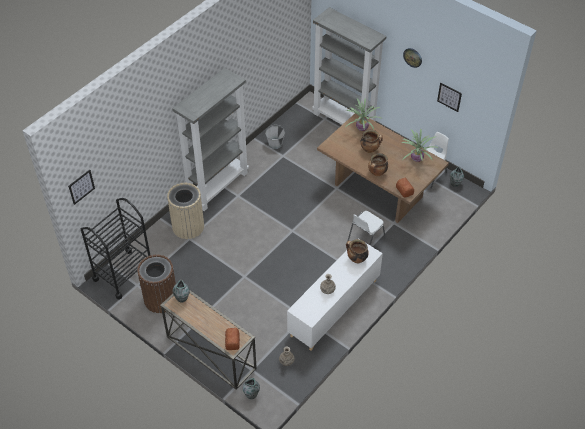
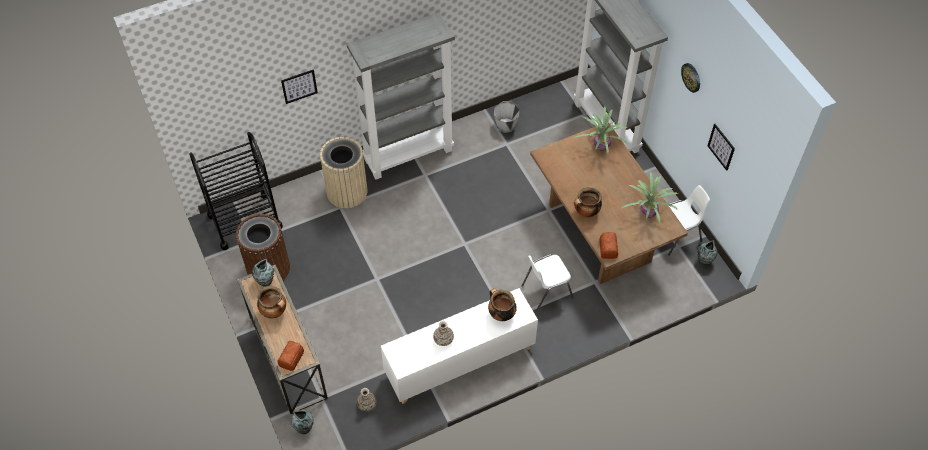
camera: 25 degrees right, 5 degrees up
(81, 187) = (196, 105): picture -> picture (299, 86)
(370, 149) = (595, 178): cooking pot -> cooking pot (274, 312)

